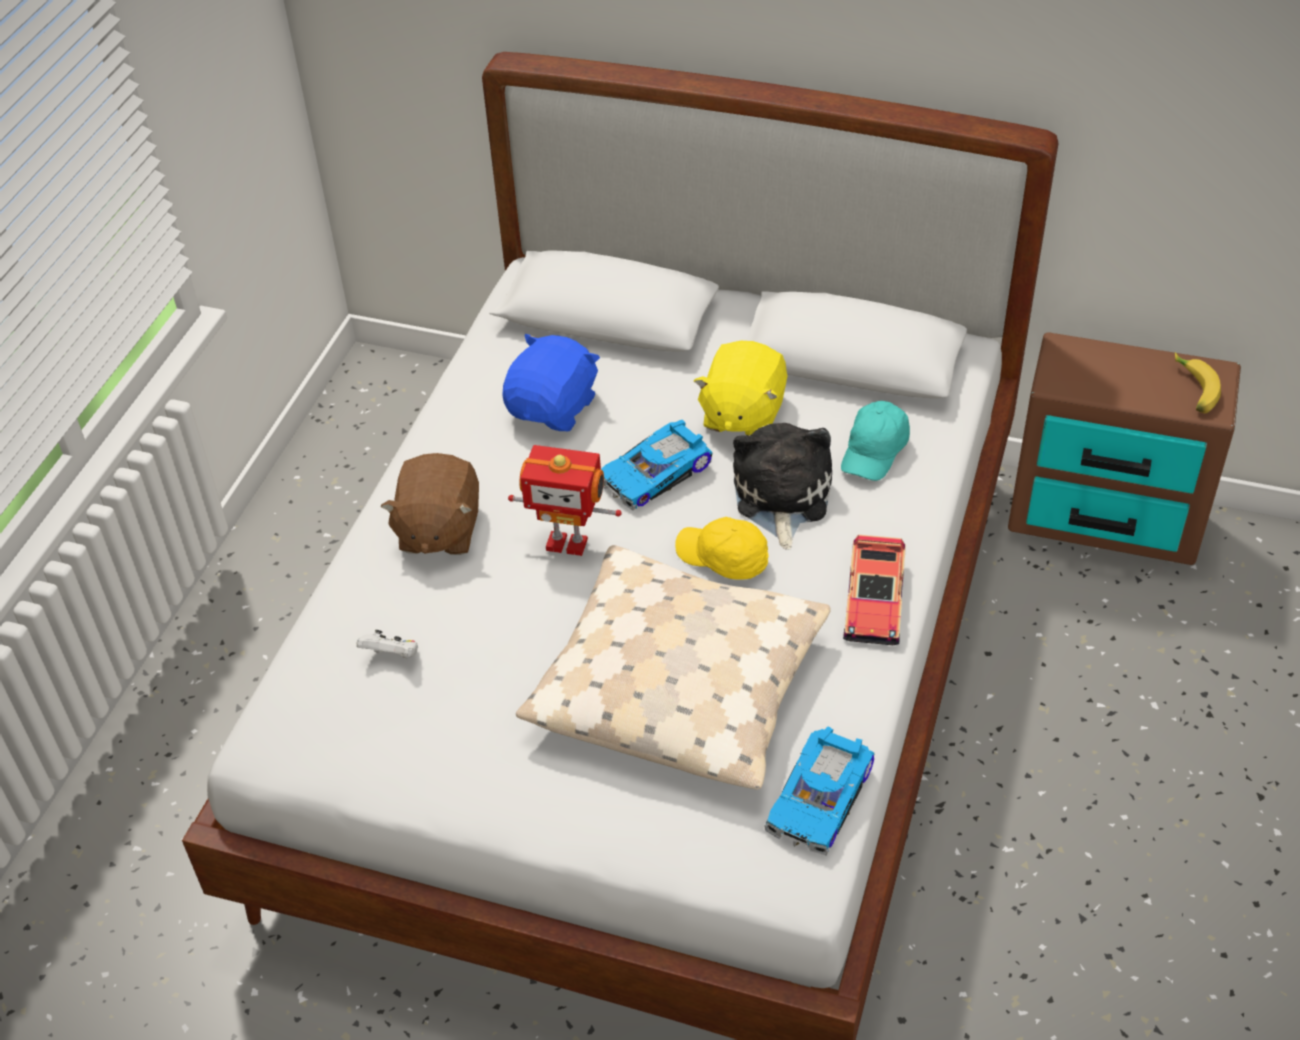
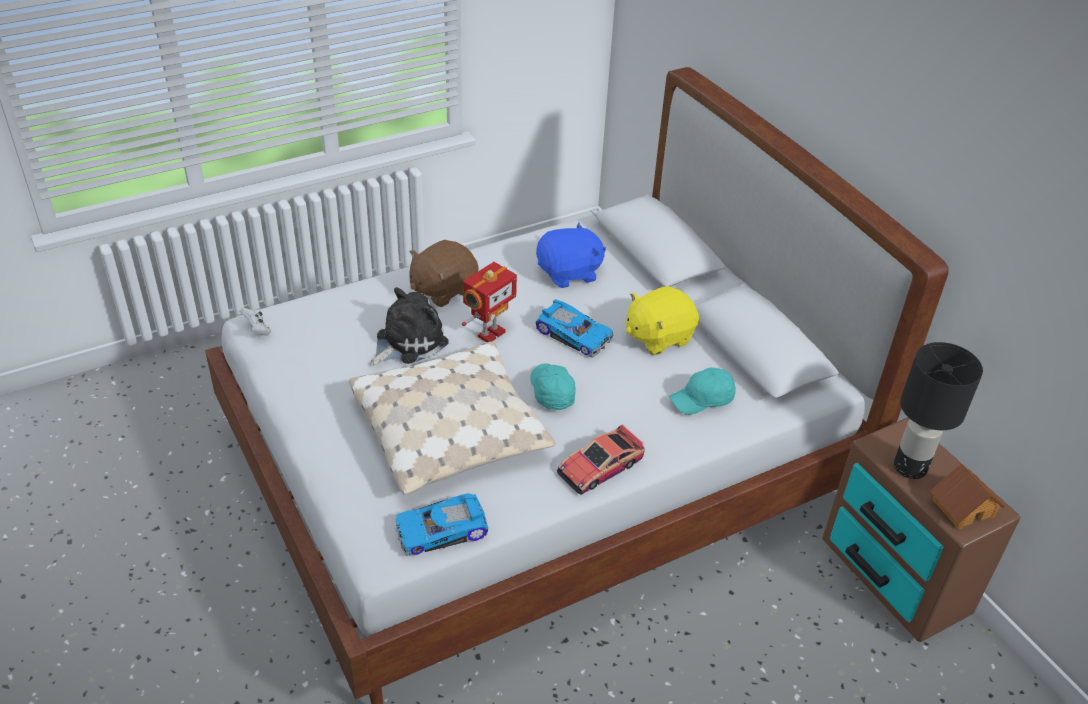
camera: 40 degrees right, 5 degrees down
(392, 656) = (348, 324): white game controller -> white game controller (257, 330)
(567, 542) = (490, 333): toy robot -> toy robot turned 105 degrees counterclockwise
(657, 474) = (574, 334): toy car -> toy car turned 150 degrees counterclockwise
(723, 558) = (551, 392): yellow cap -> turquoise cap
(780, 497) = (622, 386): plush toy -> plush toy (407, 342)
(1107, 384) = (909, 467): none -> black table lamp
(1192, 390) = (962, 507): banana -> toy house

